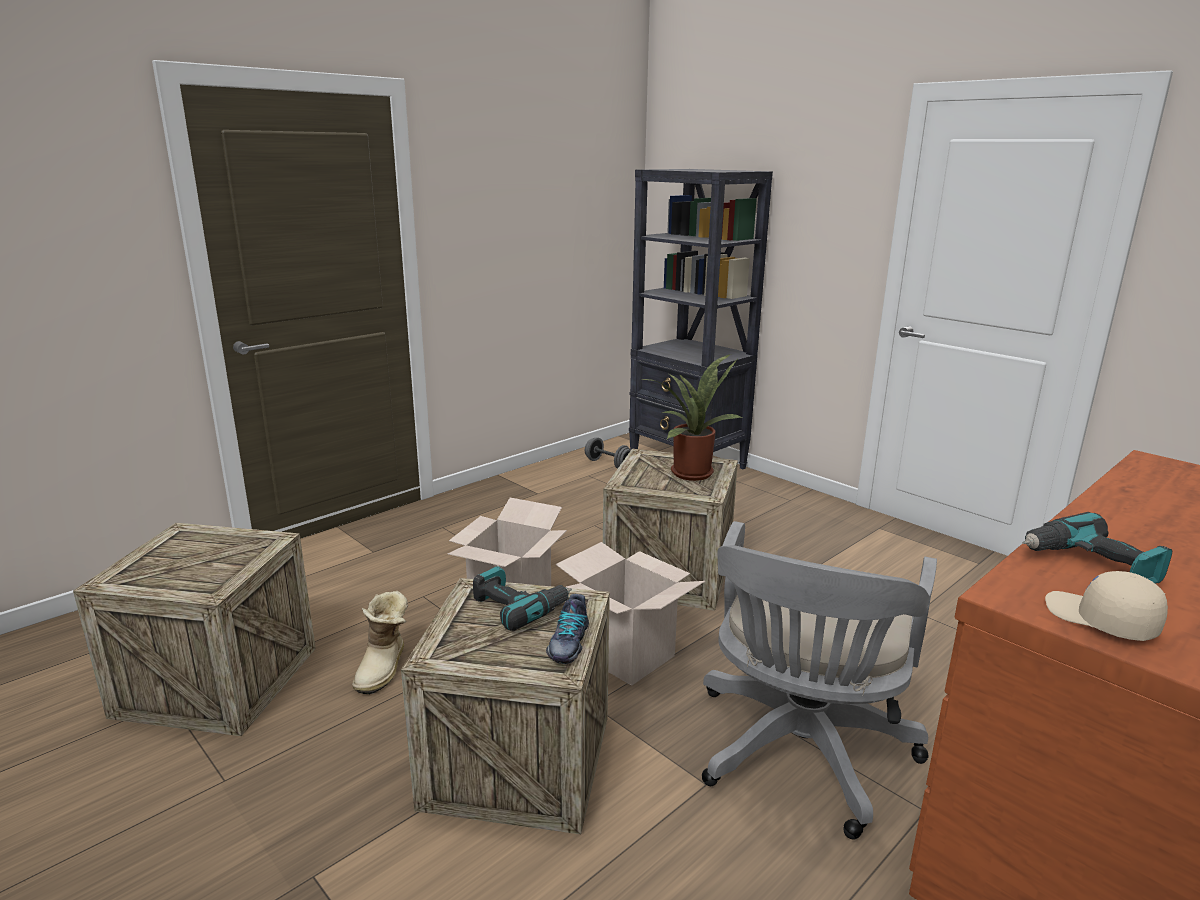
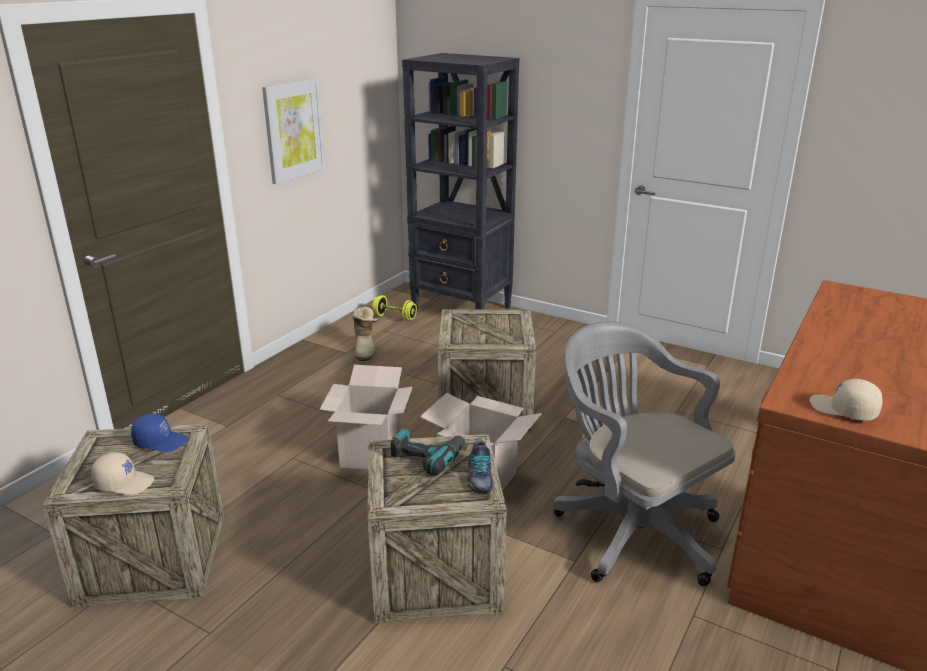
camera: 15 degrees left, 5 degrees up
(169, 581) = (124, 483): none -> beige cap
(238, 544) = (161, 441): none -> blue cap
(384, 668) = (292, 522): boot -> boot (366, 350)
(505, 239) = (294, 130): none -> picture
(608, 464) = (394, 317): grey dumbbell -> yellow dumbbell
(690, 472) = (498, 325): potted plant -> none
(800, 756) = (631, 529): grey office chair -> grey office chair turned 135 degrees clockwise
(1091, 565) = (826, 373): power drill -> none

